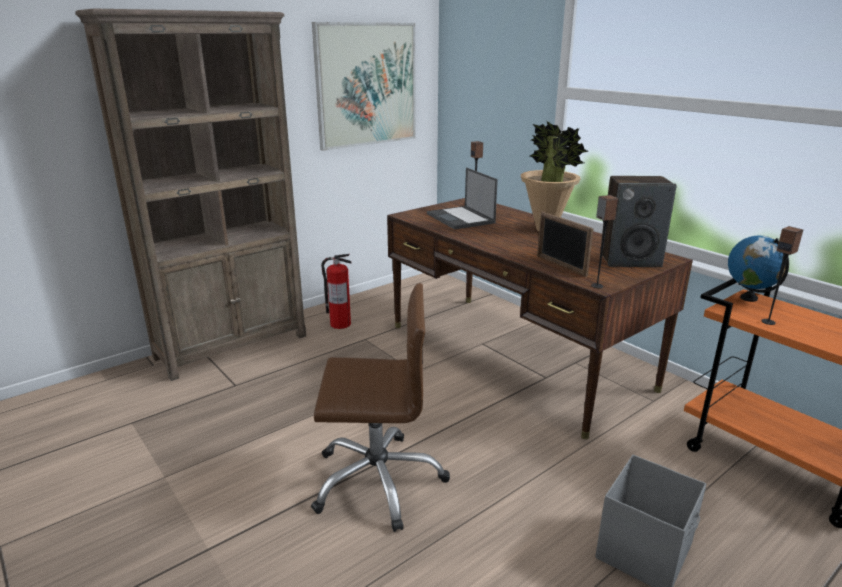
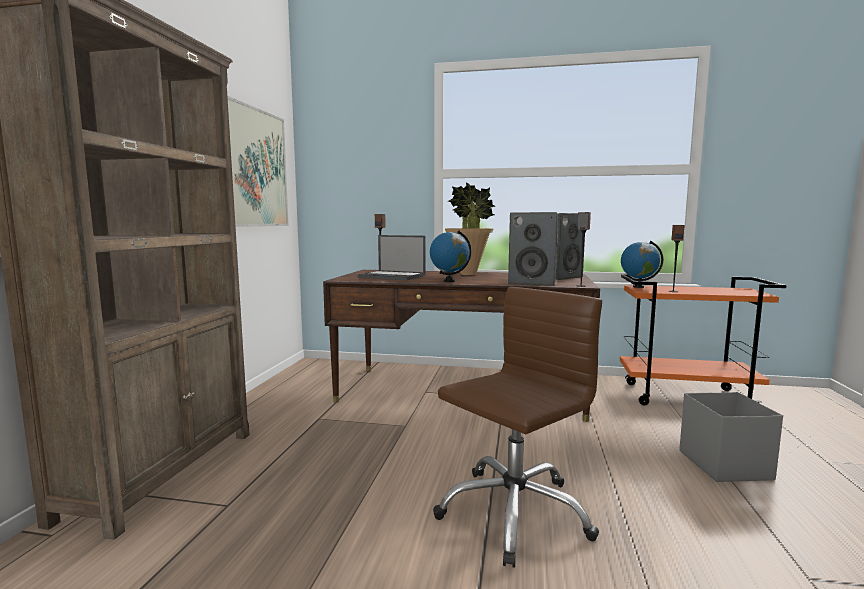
camera: 40 degrees left, 15 degrees down
(340, 324) = (272, 415): fire extinguisher -> none
(487, 240) = (449, 281): none -> globe
(561, 266) = (532, 283): picture frame -> speaker

